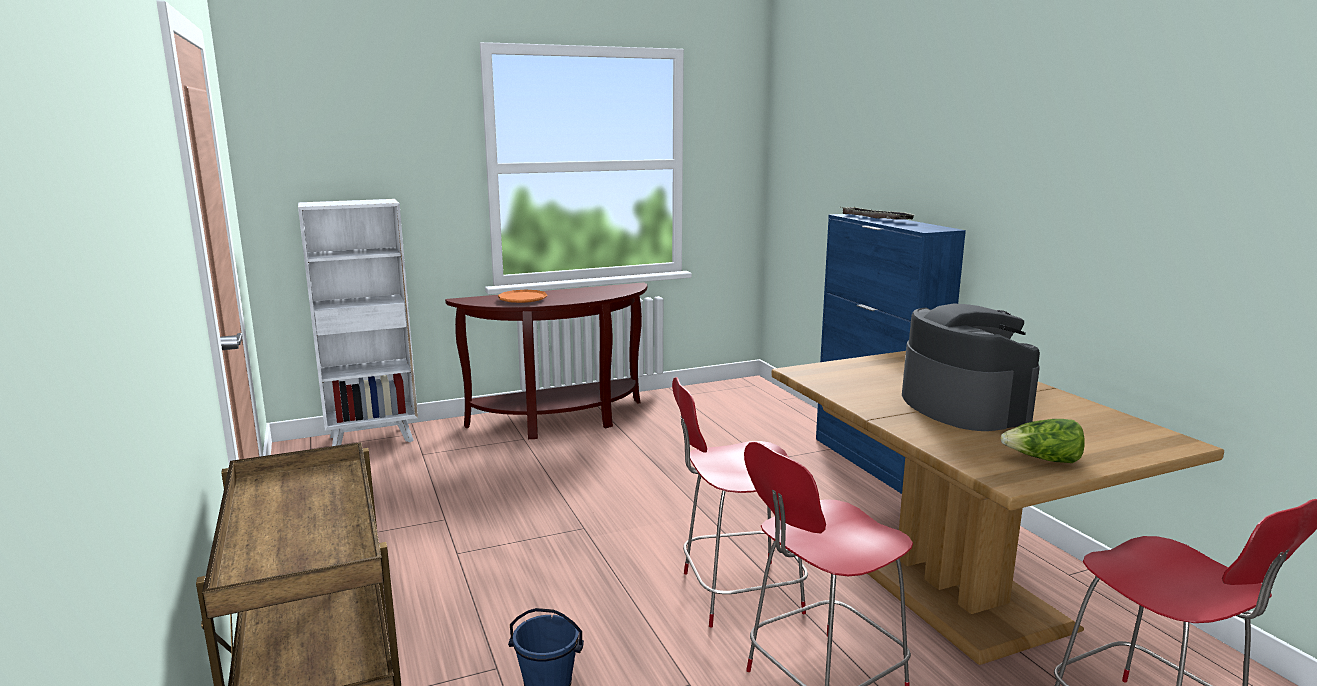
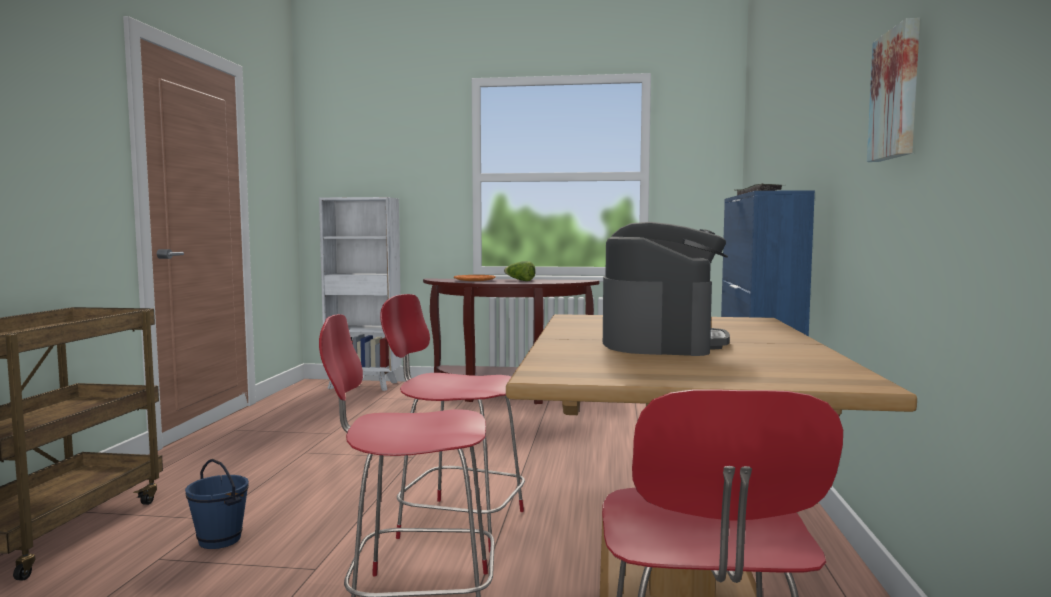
camera: 30 degrees right, 10 degrees down
(1043, 460) = (629, 371): lettuce -> lettuce (519, 280)
(1107, 185) = (898, 94): none -> picture

